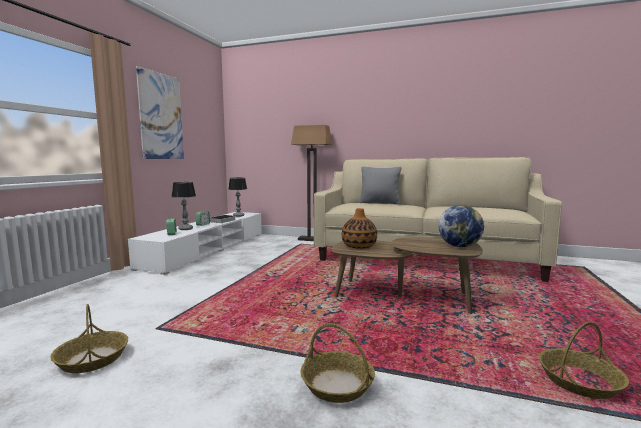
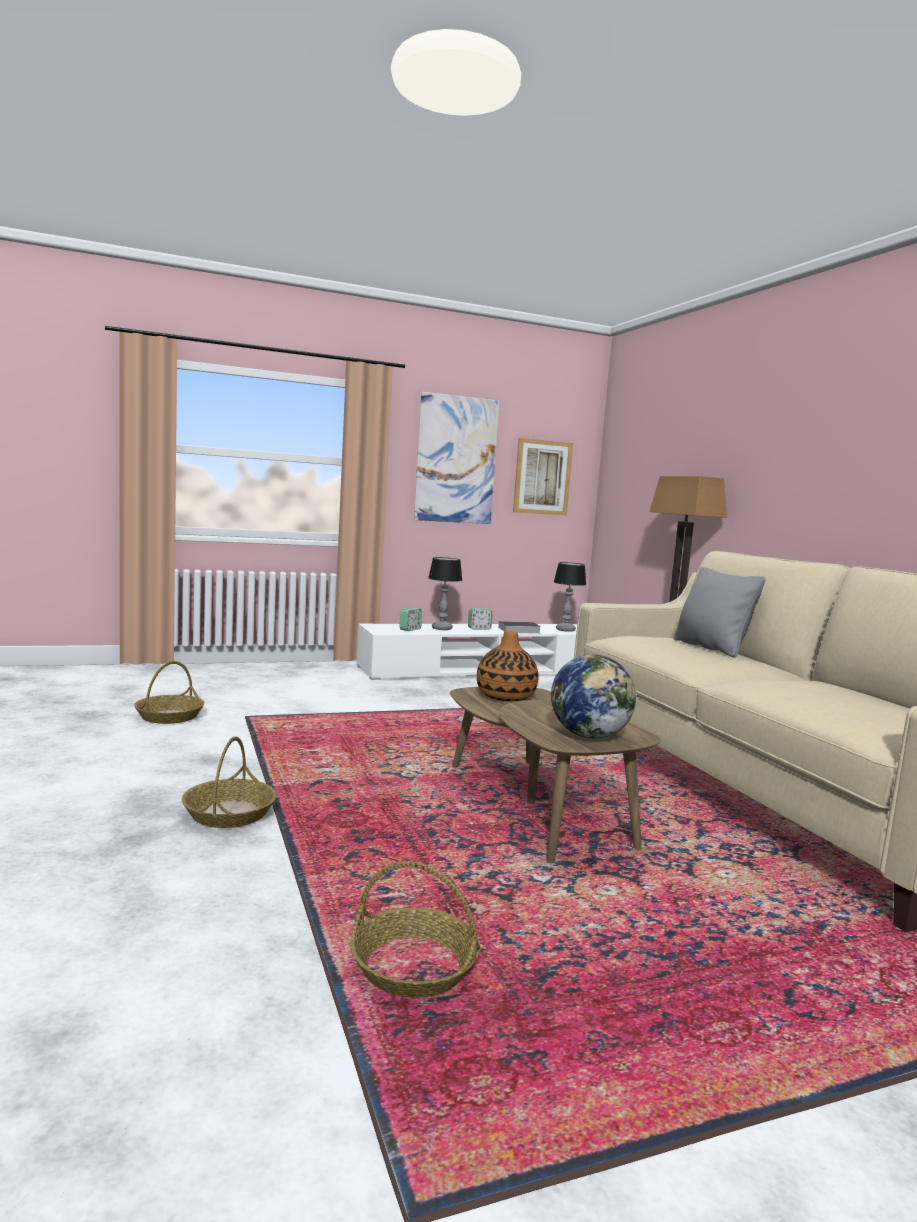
camera: 50 degrees right, 0 degrees up
(203, 129) = (542, 477): none -> picture

